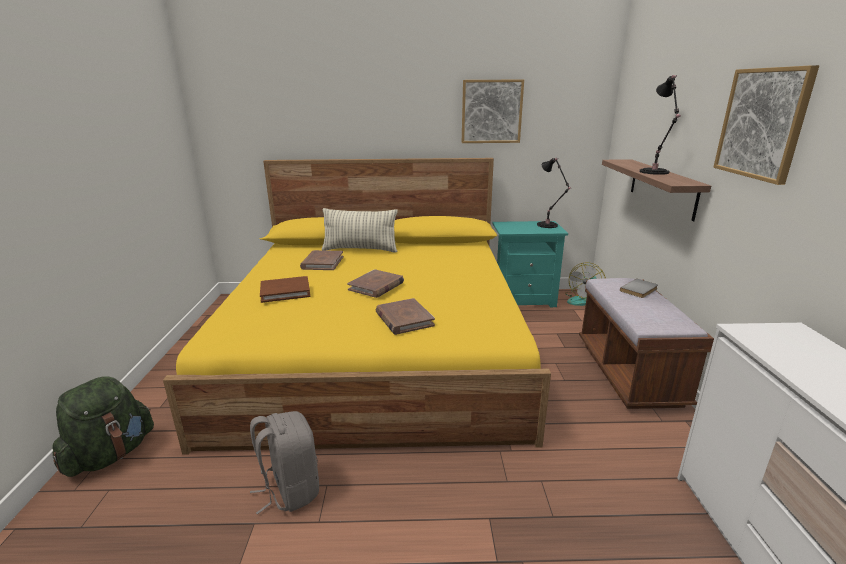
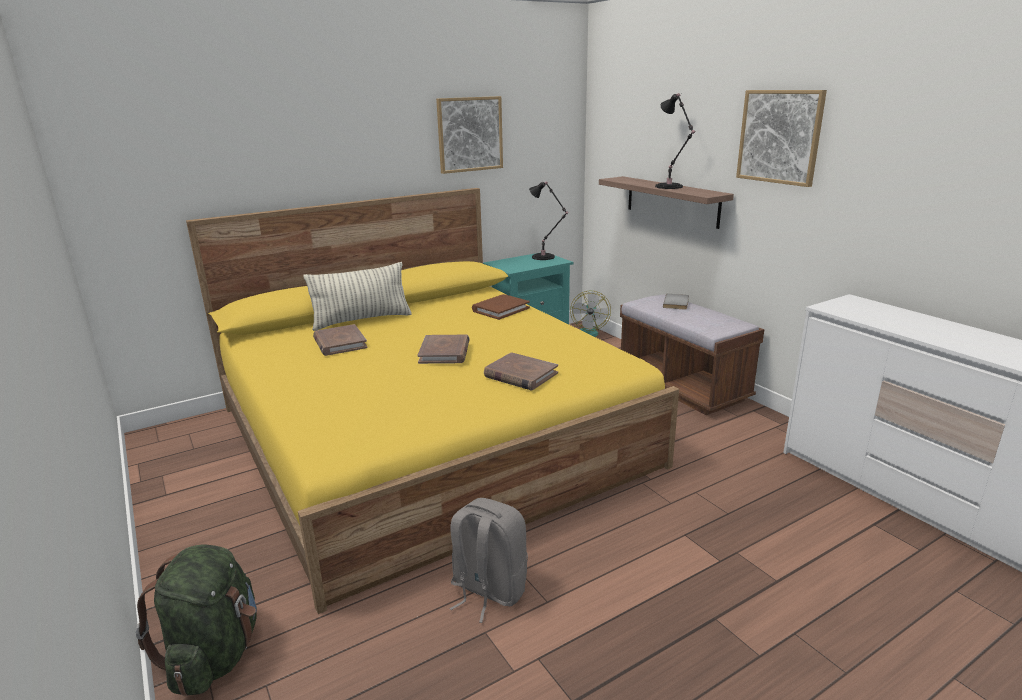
camera: 30 degrees left, 0 degrees up
(285, 292) = (351, 381): brown book -> brown book (500, 309)

